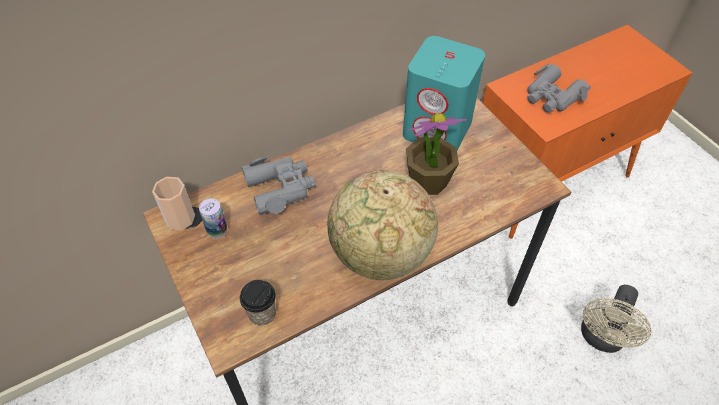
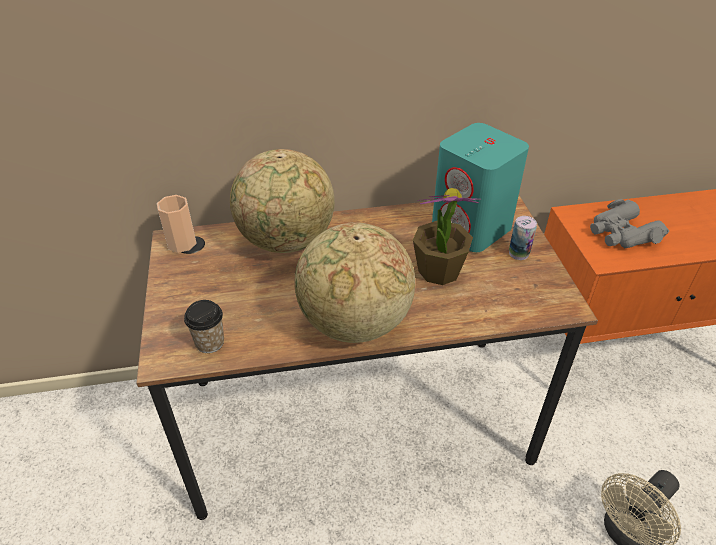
camera: 20 degrees right, 10 degrees down
(217, 230) = (209, 261): can -> can (518, 253)
(280, 188) = (287, 241): grey binoculars -> globe

